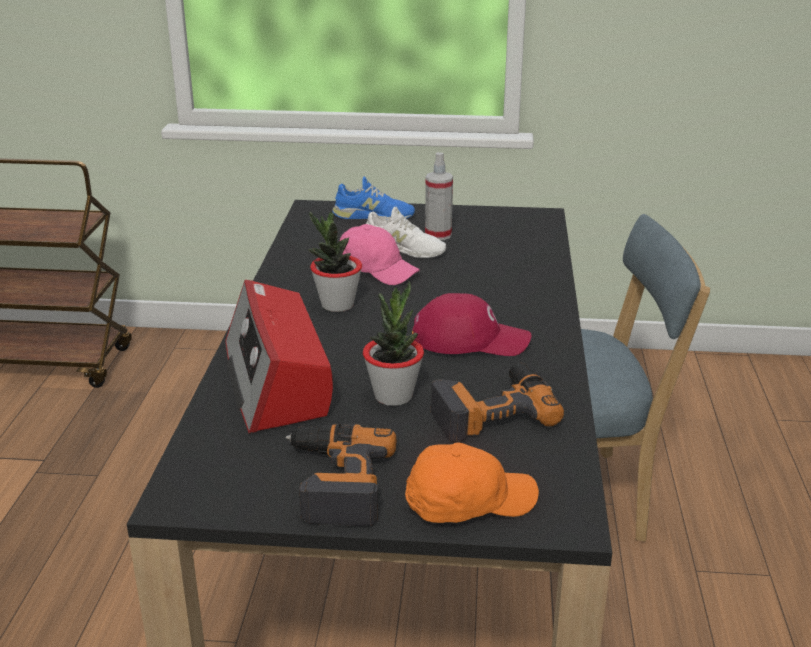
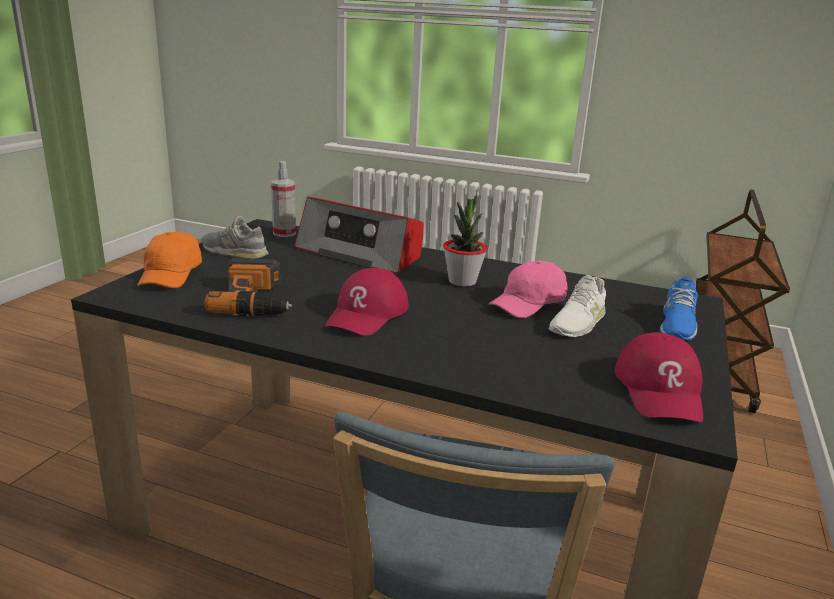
camera: 105 degrees right, 5 degrees down
(276, 380) = (360, 253): radio -> radio turned 150 degrees counterclockwise
(334, 482) = (234, 252): power drill -> grey shoe
(393, 396) = (308, 277): potted plant -> none
(438, 235) = (617, 345): spray bottle -> spray bottle (284, 233)
(500, 223) = (660, 390): none -> red cap

